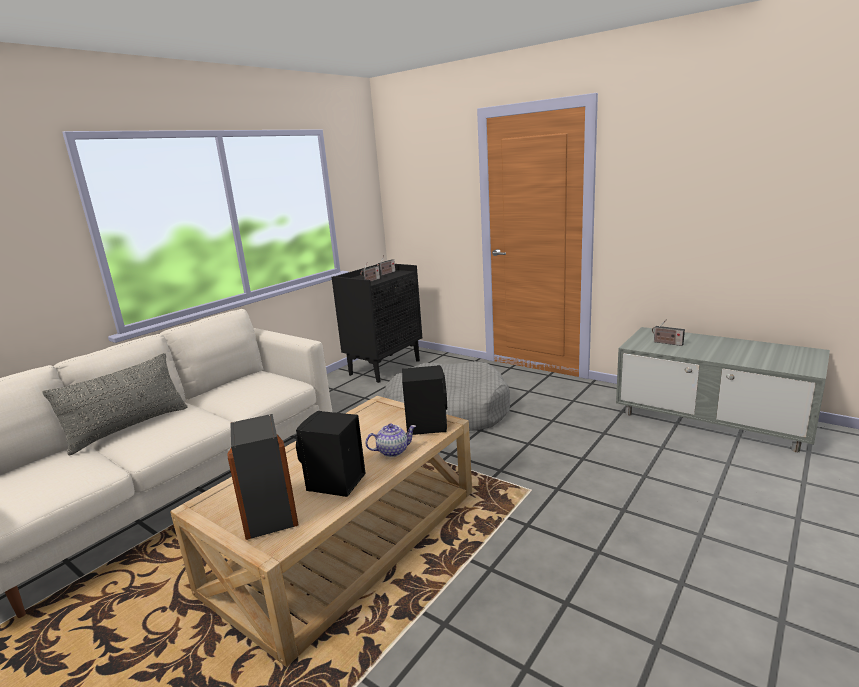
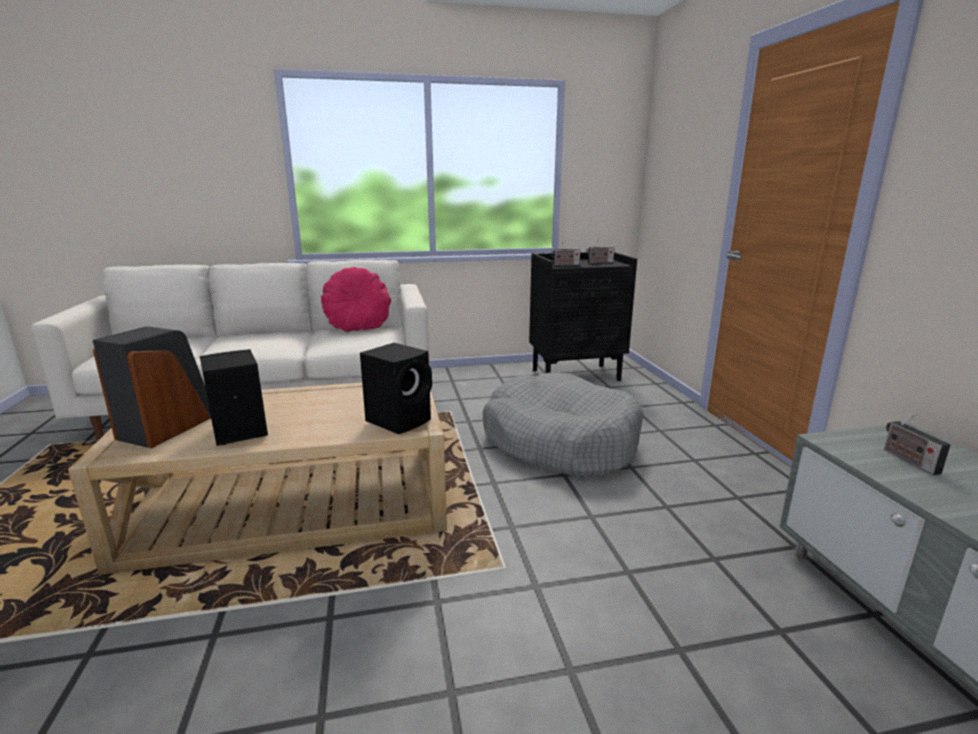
camera: 40 degrees right, 0 degrees up
(129, 428) = (244, 335): grey pillow -> none
(237, 382) = (358, 329): none -> pink pillow
(393, 451) = (326, 428): teapot -> none

